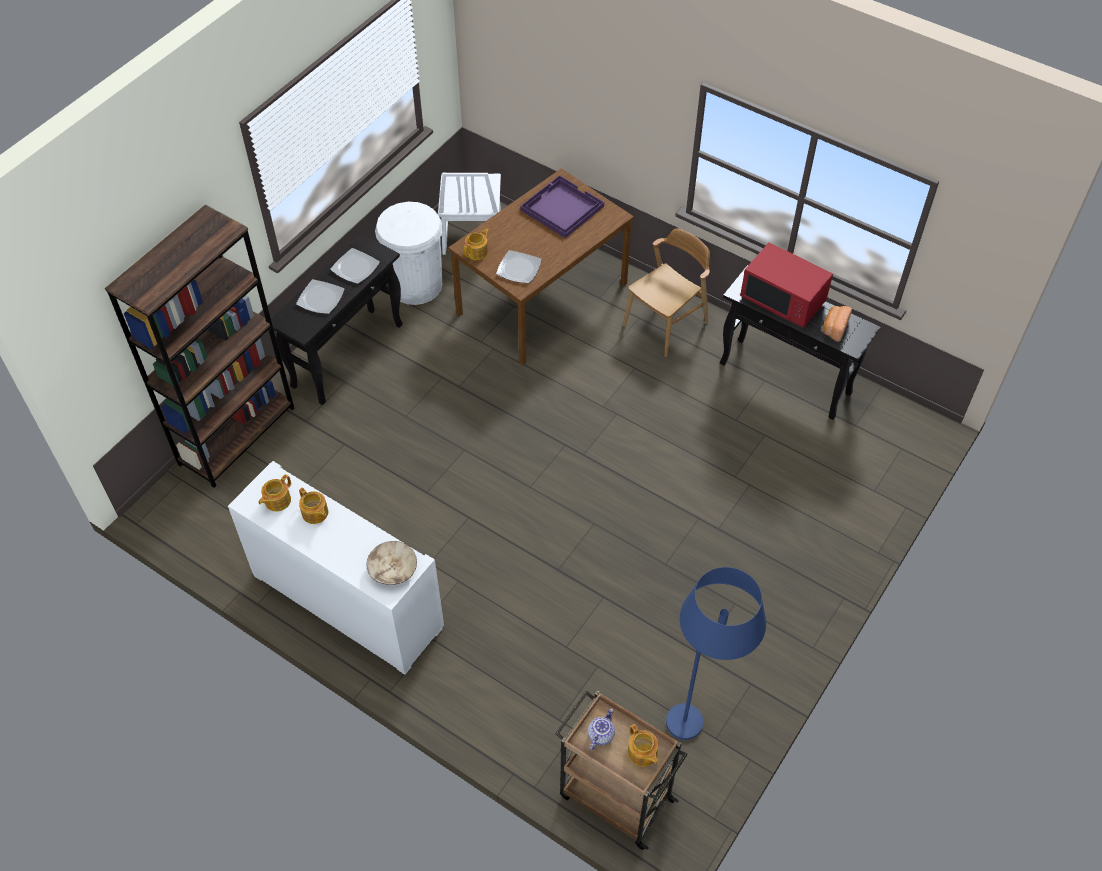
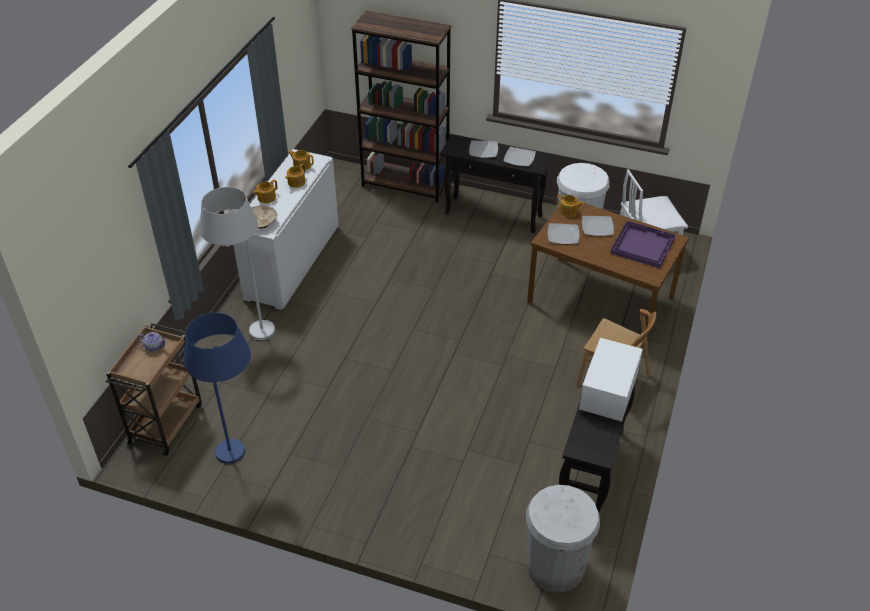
camera: 75 degrees right, 10 degrees down
(470, 676) = (248, 331): none -> white floor lamp
(516, 235) = (597, 227): none -> plate
(642, 753) = (142, 370): teapot -> teapot (266, 198)
(783, 300) = (608, 393): red microwave -> white microwave
(834, 328) = (592, 434): bread -> none
(896, 440) = (555, 566): none -> white trash can

